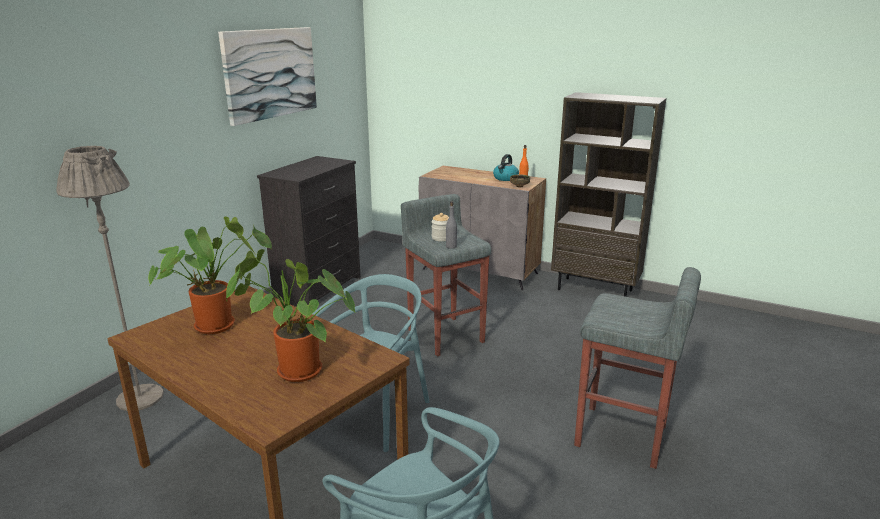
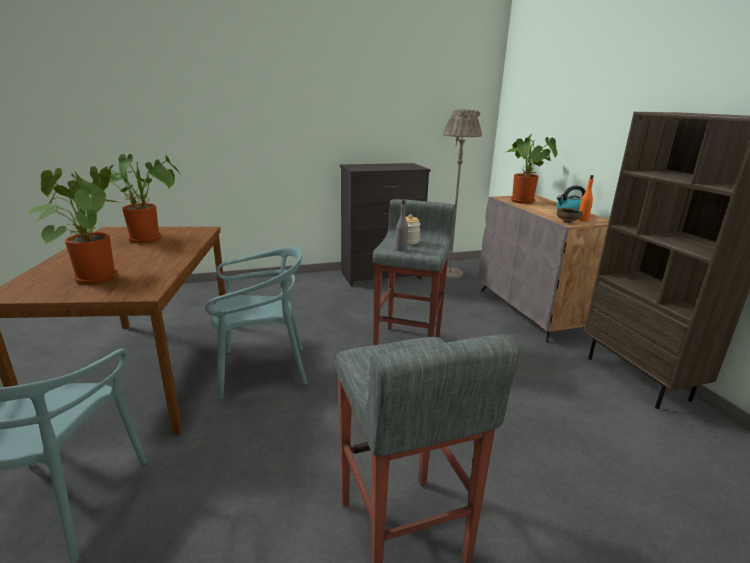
camera: 45 degrees right, 0 degrees up
(140, 398) = (188, 293): grey floor lamp -> grey floor lamp (449, 273)
(270, 73) = (373, 81): picture -> none
(455, 175) = (524, 202): none -> potted plant

